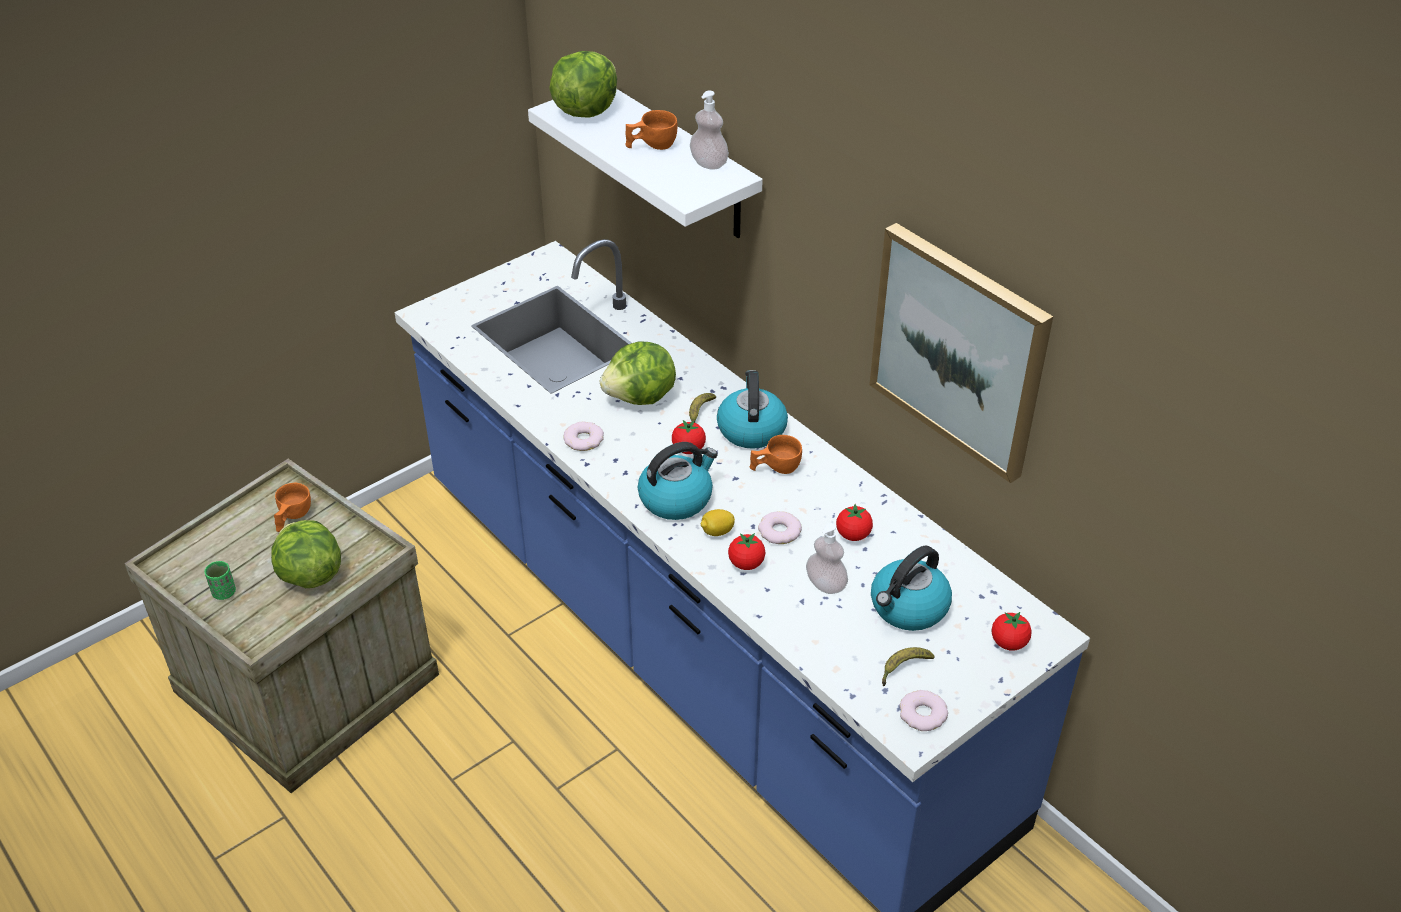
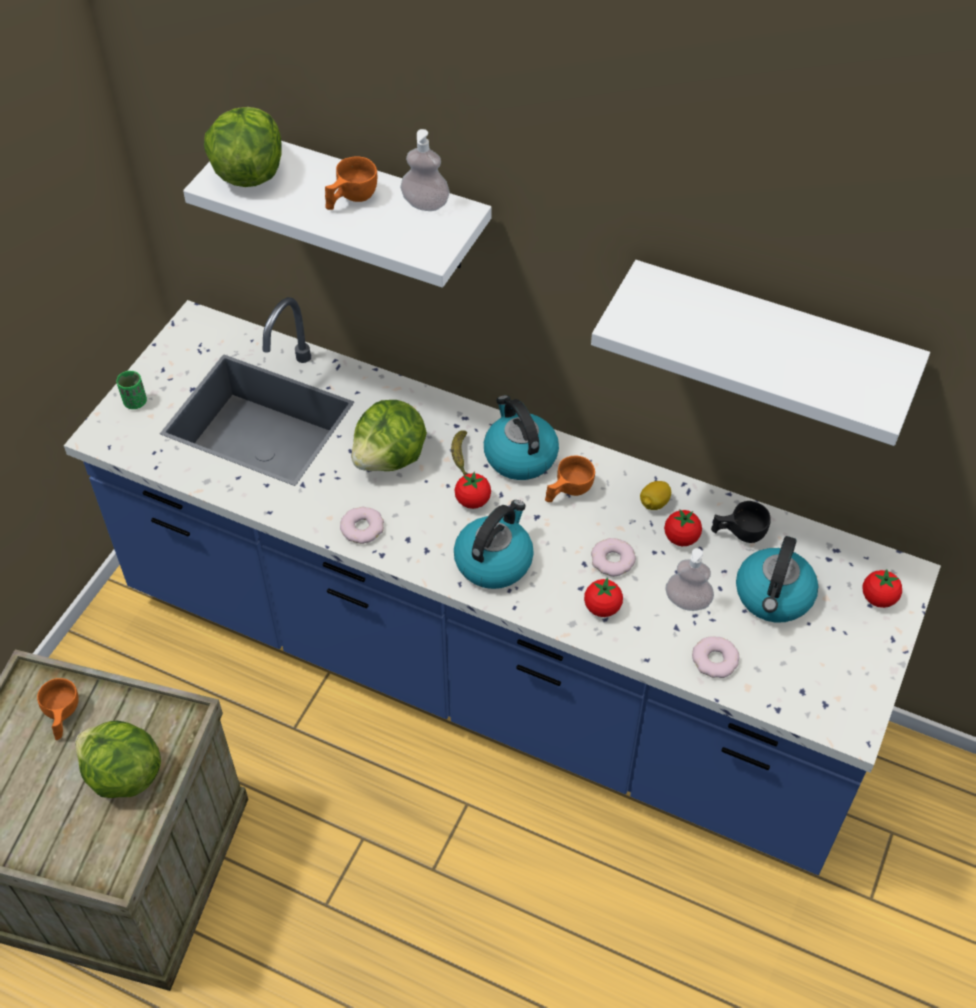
camera: 25 degrees left, 10 degrees up
(224, 592) = (41, 834): green cup -> green cup (135, 402)
(717, 532) = (554, 583): lemon -> lemon (654, 503)
(903, 668) = (805, 662): banana -> none
(908, 548) = (738, 533): none -> black cup
(923, 714) = (848, 703): donut -> donut (715, 660)
(959, 350) = (771, 339): picture -> white shelf

